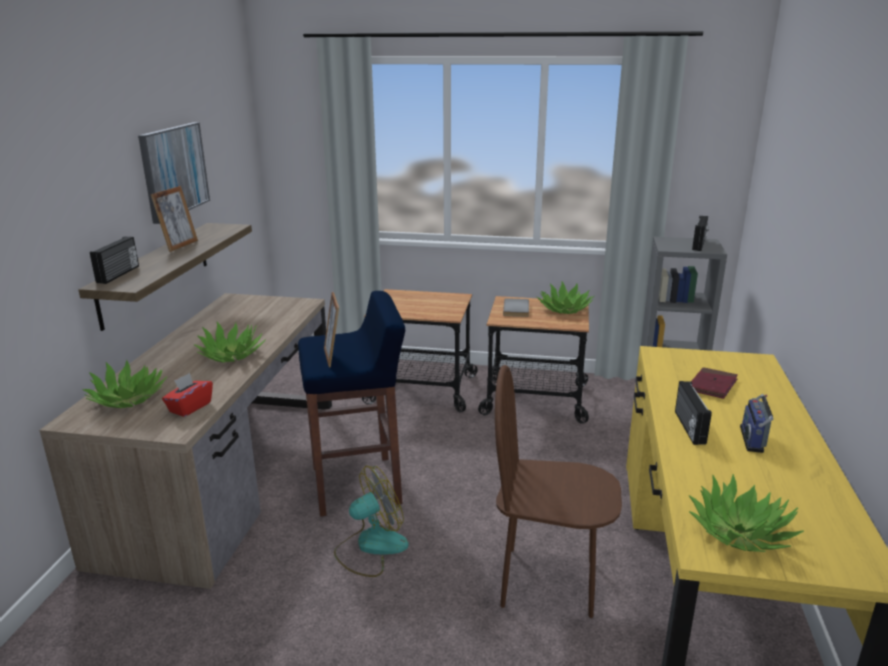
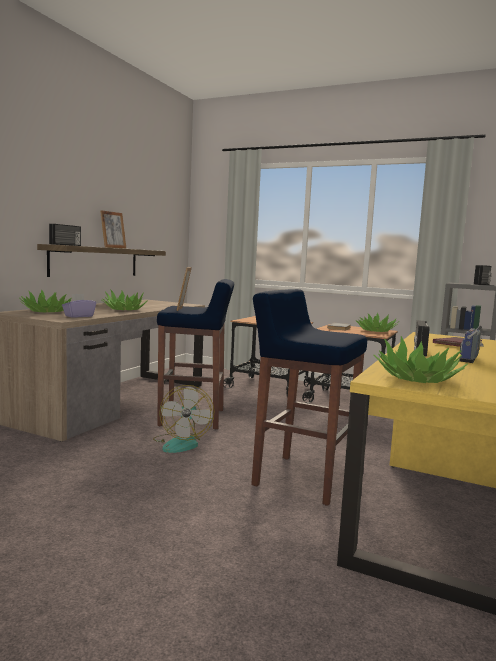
camera: 15 degrees right, 15 degrees down
(174, 170) = (122, 207): picture -> none
(190, 407) = (79, 316): red tissue box -> purple tissue box
(371, 547) = (181, 443): fan -> fan turned 105 degrees clockwise
(548, 582) = (302, 478): brown chair -> blue stool

